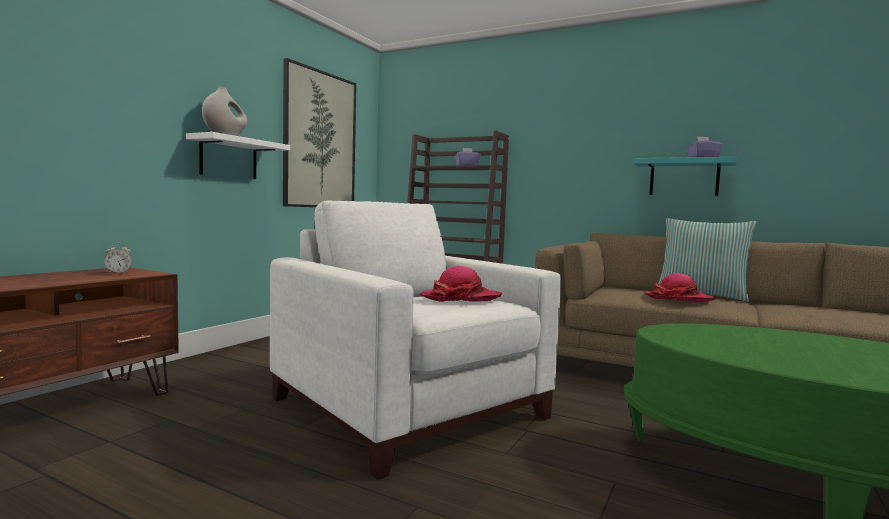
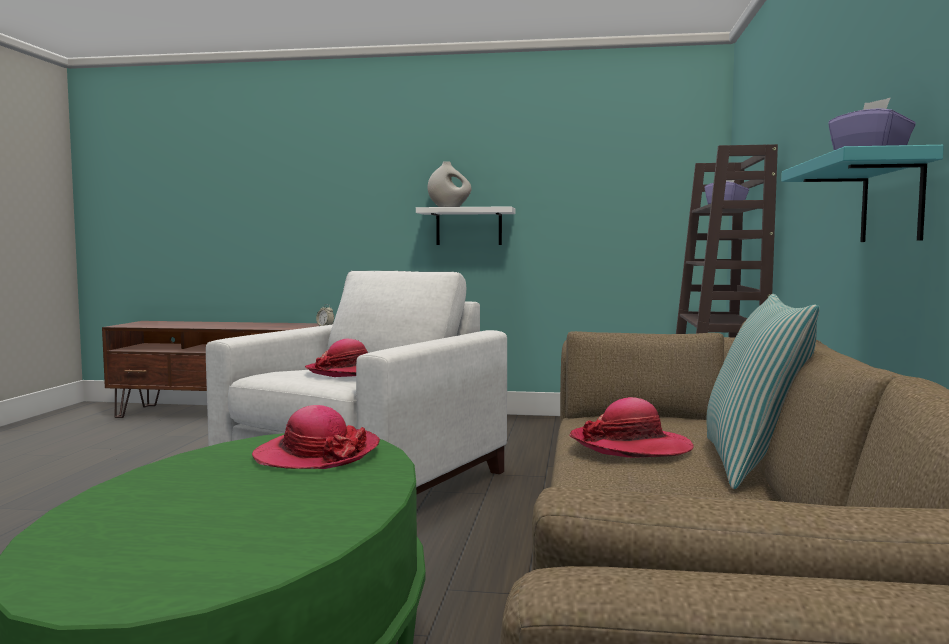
camera: 70 degrees right, 0 degrees up
(320, 140) = (602, 190): picture -> none
(717, 336) = (316, 454): none -> hat

